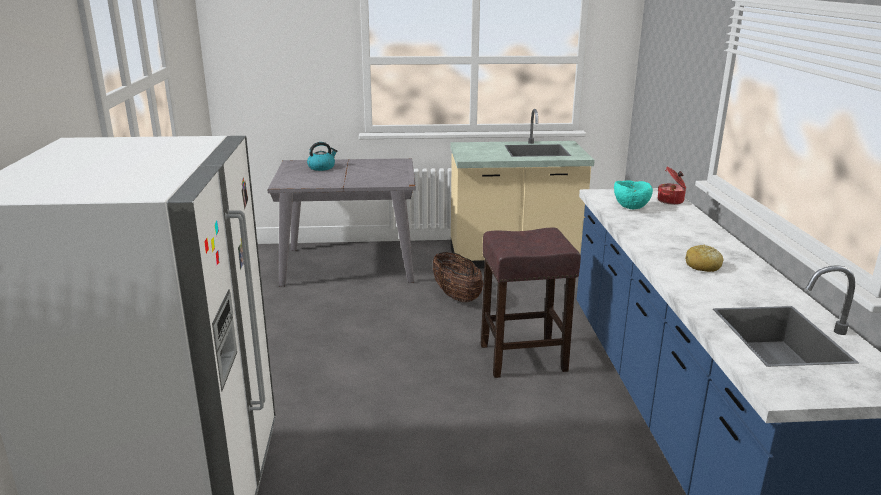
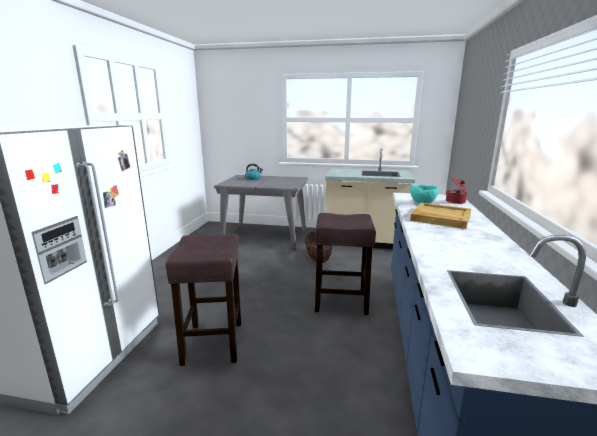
camera: 15 degrees right, 5 degrees down
(375, 441) = (213, 342): none -> brown stool
(666, 231) = (440, 217): none -> beige tray
(703, 266) = (456, 240): bread -> none

